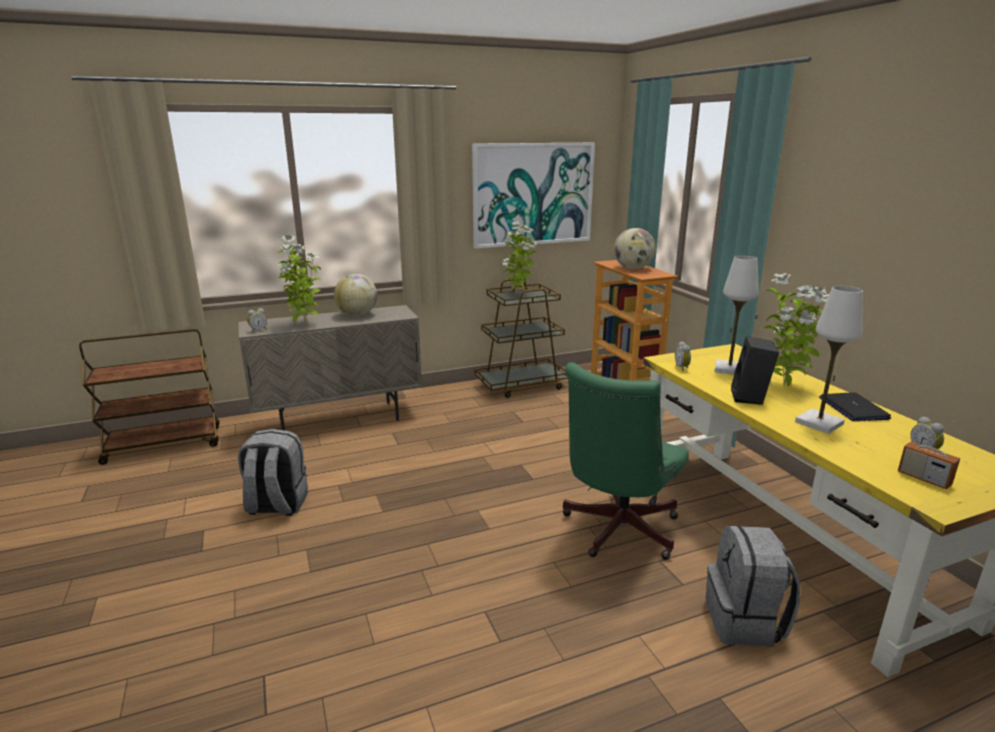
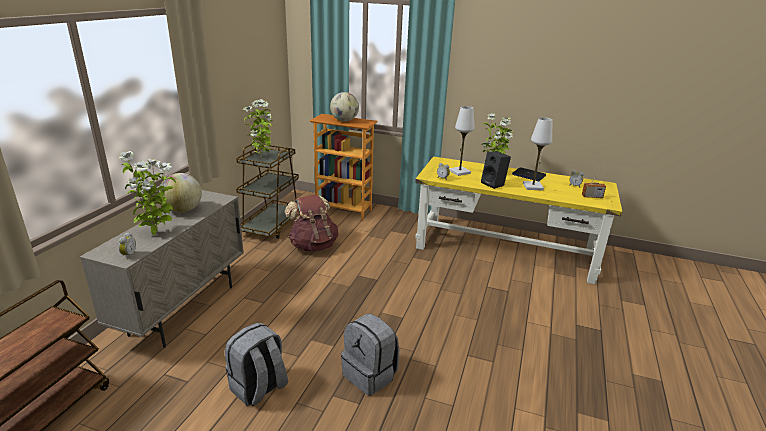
camera: 50 degrees left, 5 degrees up
(528, 417) = (313, 245): none -> brown backpack
(533, 194) = (248, 73): picture -> none
(616, 531) = (453, 284): green office chair -> none
(745, 621) = (543, 292): grey backpack -> grey backpack (370, 375)

